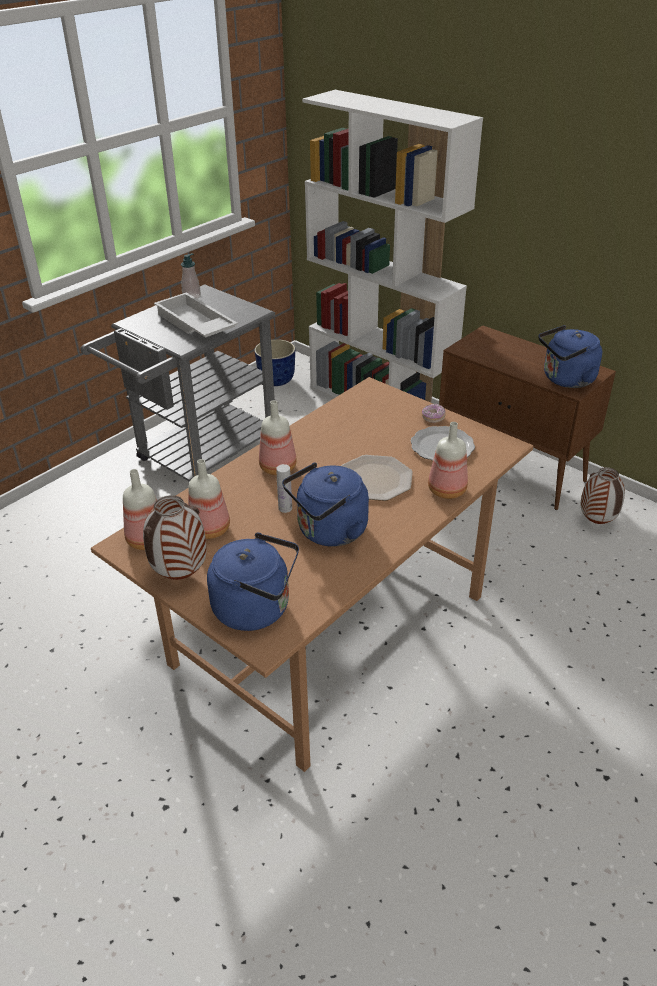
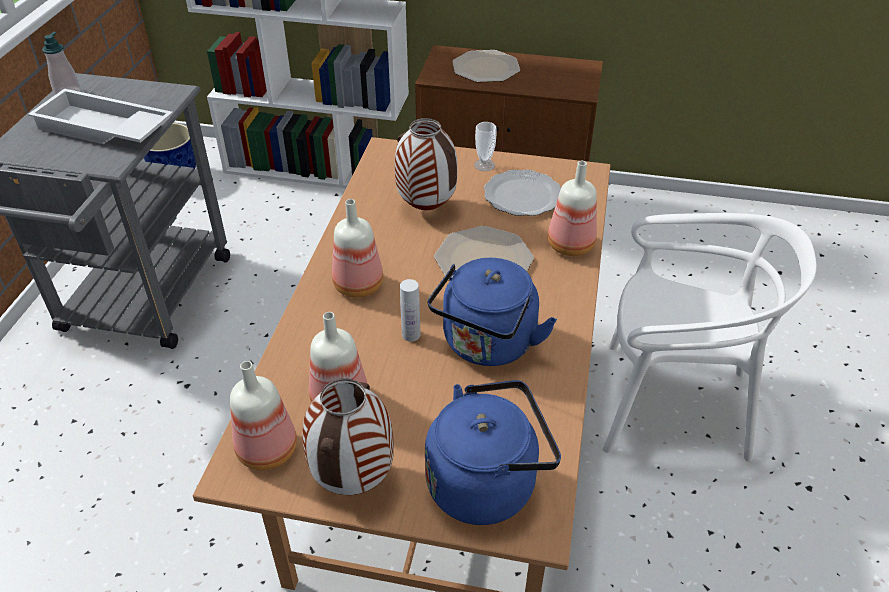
camera: 30 degrees left, 5 degrees up
(433, 418) = (484, 165): donut -> cup
(509, 352) = (486, 68): none -> plate
(534, 669) = (672, 405): none -> white chair
(566, 380) = (565, 83): blue kettle -> none
(595, 522) = (619, 227): vase -> vase (425, 208)

